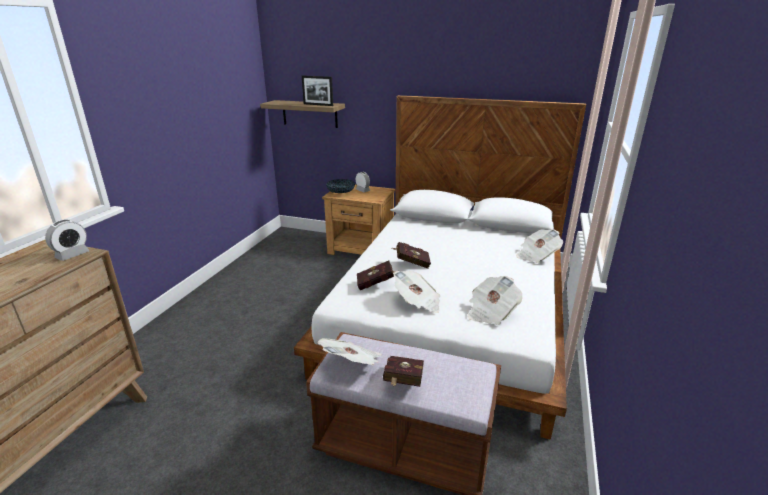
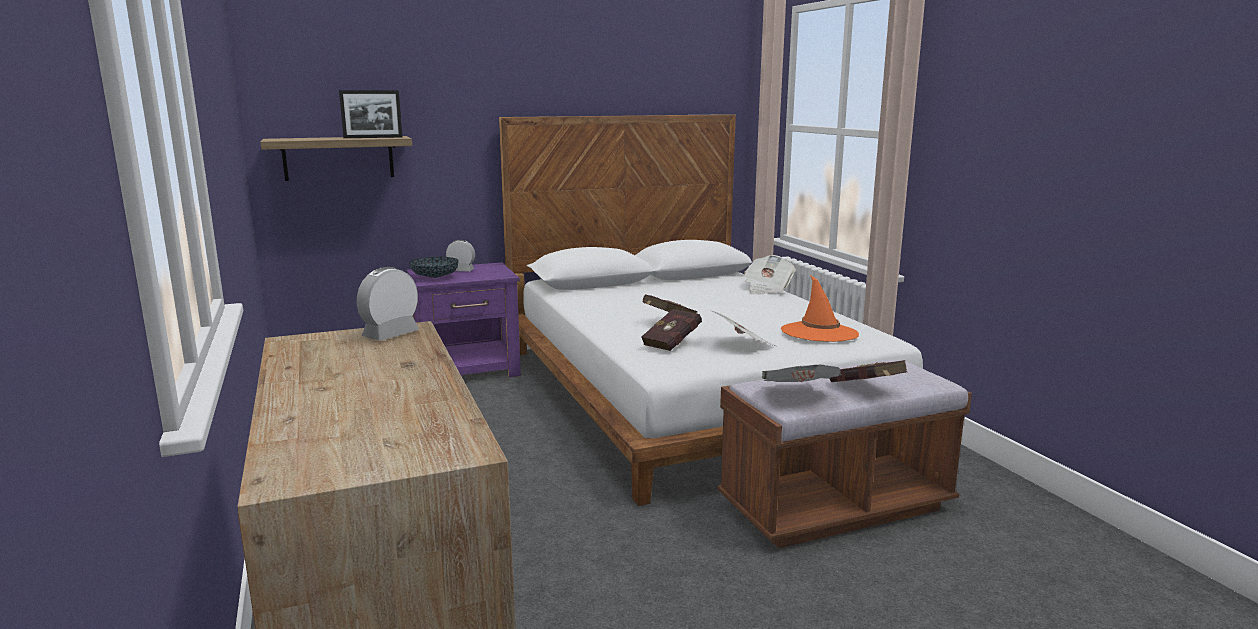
camera: 40 degrees left, 10 degrees down
(72, 255) = (391, 334): alarm clock -> alarm clock turned 135 degrees counterclockwise
(361, 249) = (469, 370): brown nightstand -> purple nightstand
(491, 312) = (819, 333): newspaper -> orange hat

